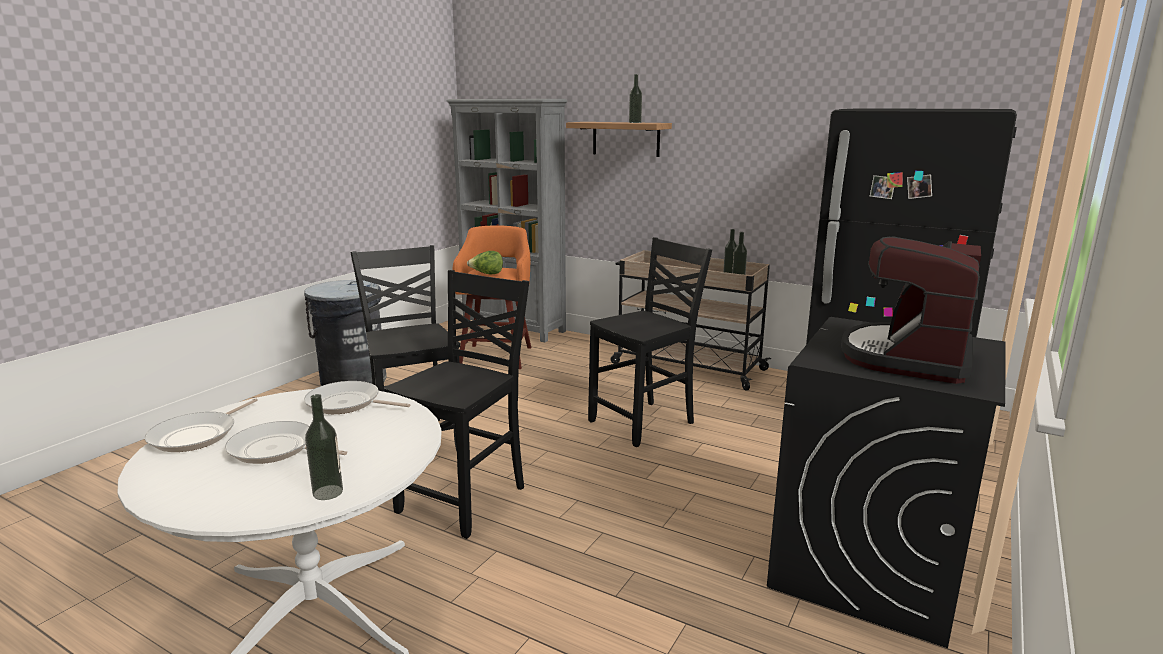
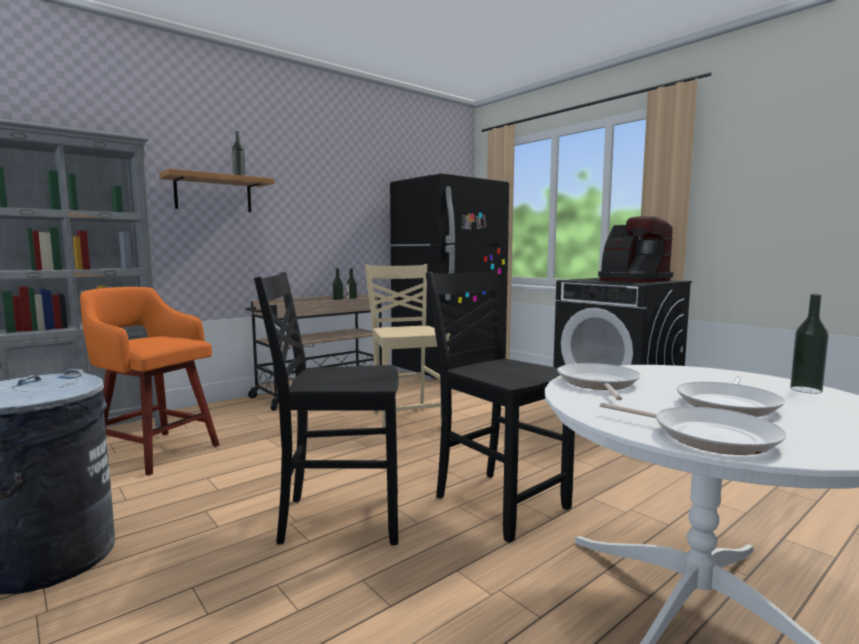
camera: 70 degrees left, 10 degrees down
(347, 404) = (598, 383): frying pan -> frying pan turned 150 degrees clockwise
(487, 274) = (161, 340): lettuce -> none
(644, 422) = (407, 420): black chair -> beige chair

